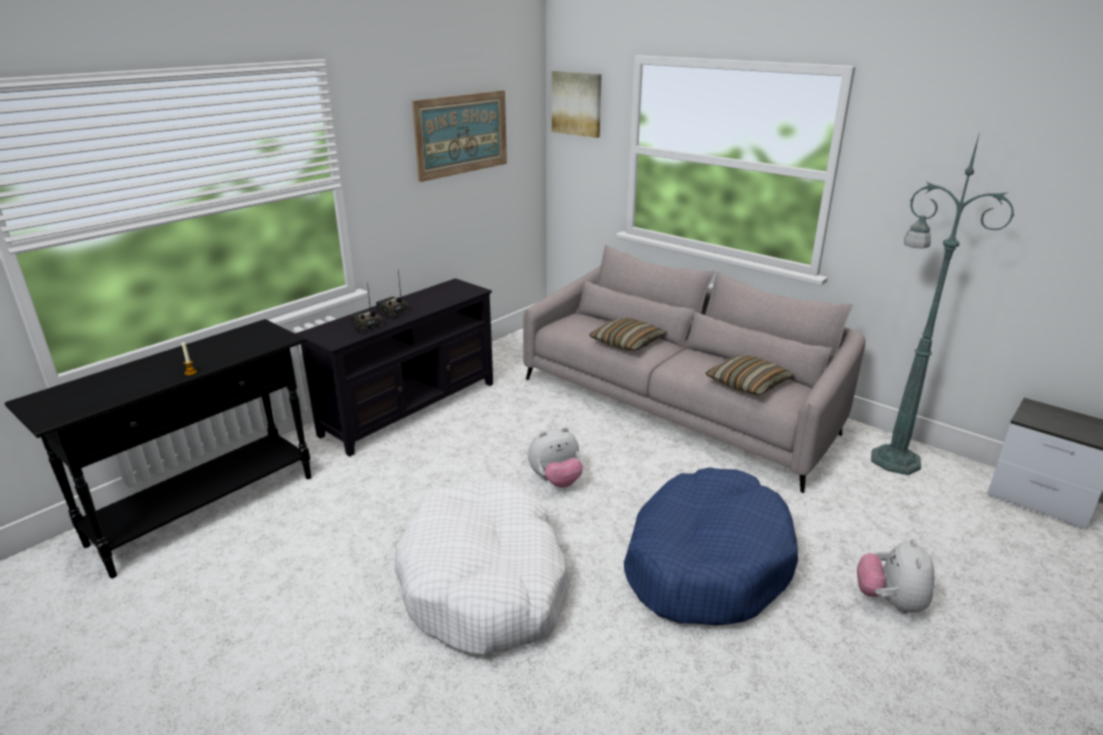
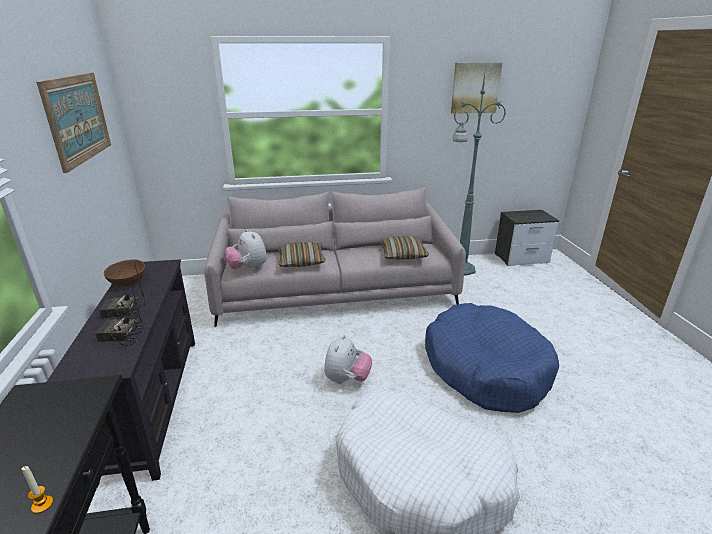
camera: 50 degrees left, 0 degrees up
(431, 292) = (127, 282): none -> brown bowl
(577, 103) = (154, 83): picture -> picture (475, 88)
(890, 602) = (559, 332): plush toy -> plush toy (248, 269)

